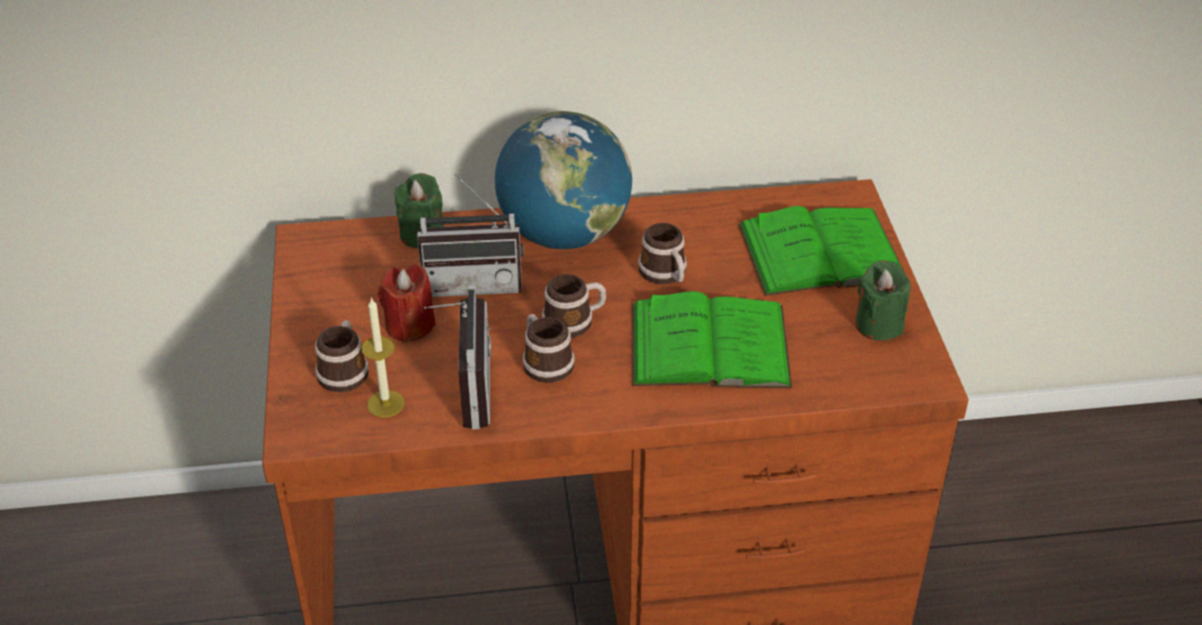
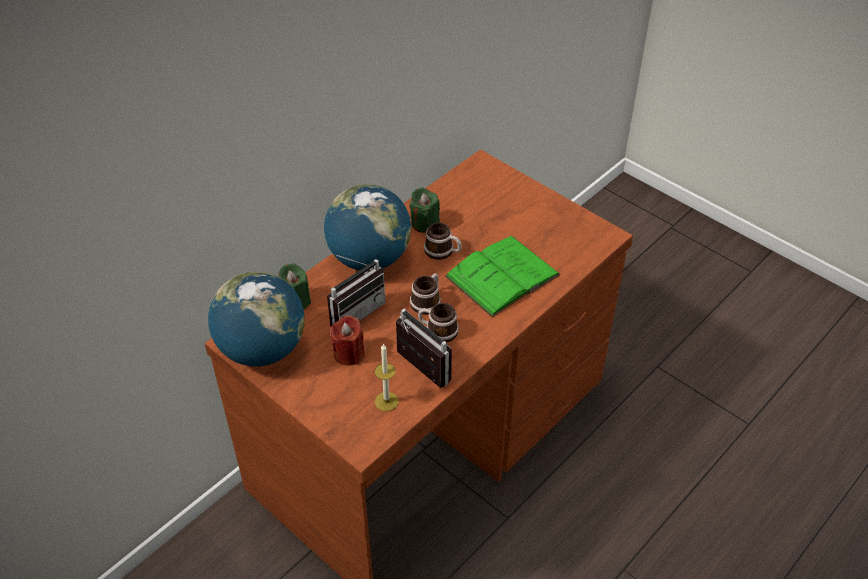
camera: 40 degrees left, 5 degrees up
(324, 266) = (262, 349): none -> globe
(344, 370) = (344, 398): mug -> none
(821, 252) = (499, 199): green book -> none
(879, 324) = (562, 221): green candle -> green candle (424, 223)

